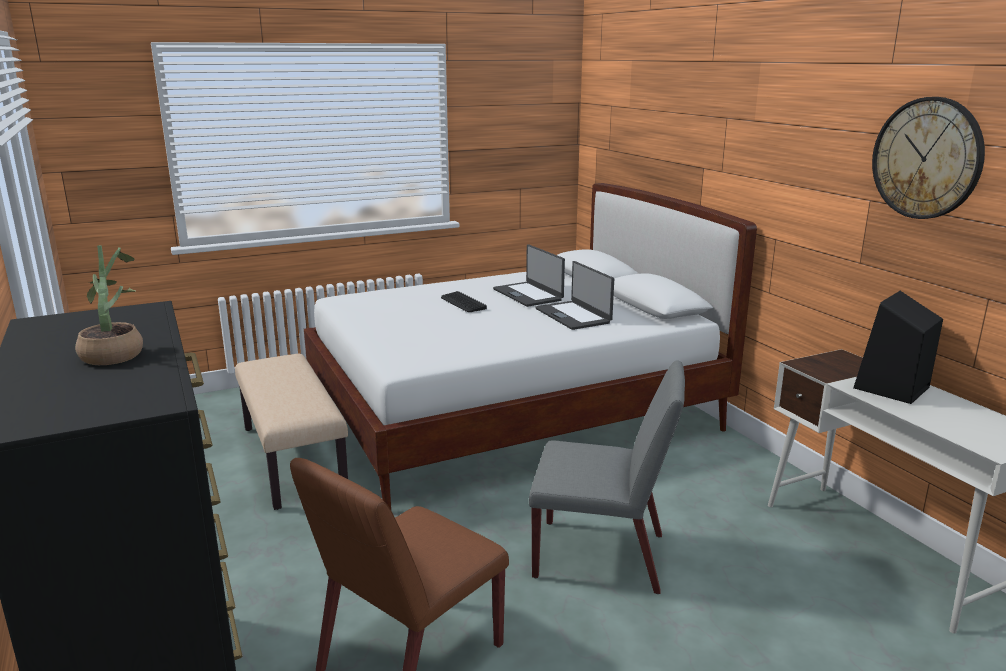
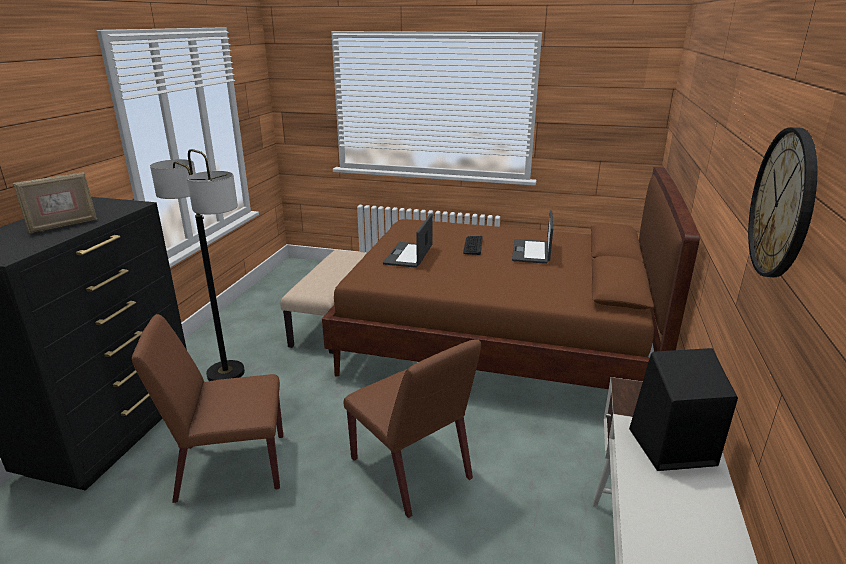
camera: 40 degrees right, 5 degrees up
(115, 353) = (63, 226): potted plant -> picture frame
(229, 574) = (226, 373): none -> floor lamp
(512, 414) = (498, 342): white bed -> brown bed
(573, 315) = (534, 278): laptop -> laptop (409, 255)
(602, 556) = (411, 470): grey chair -> brown chair

